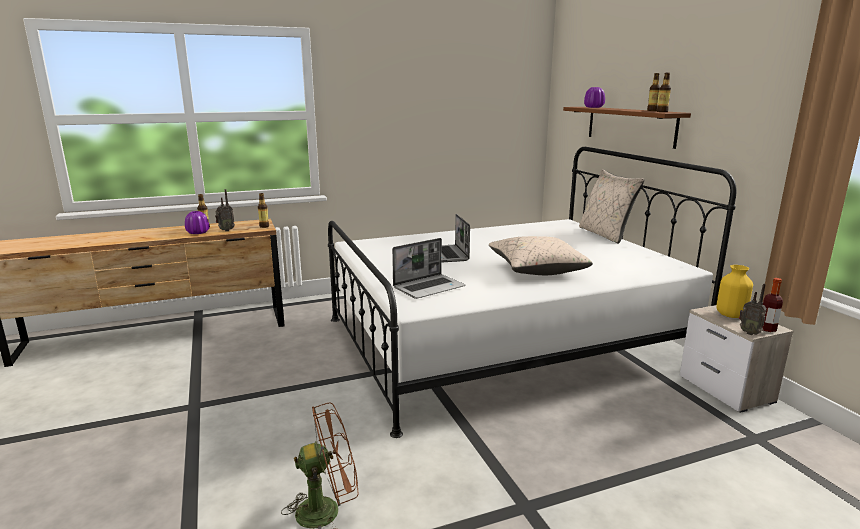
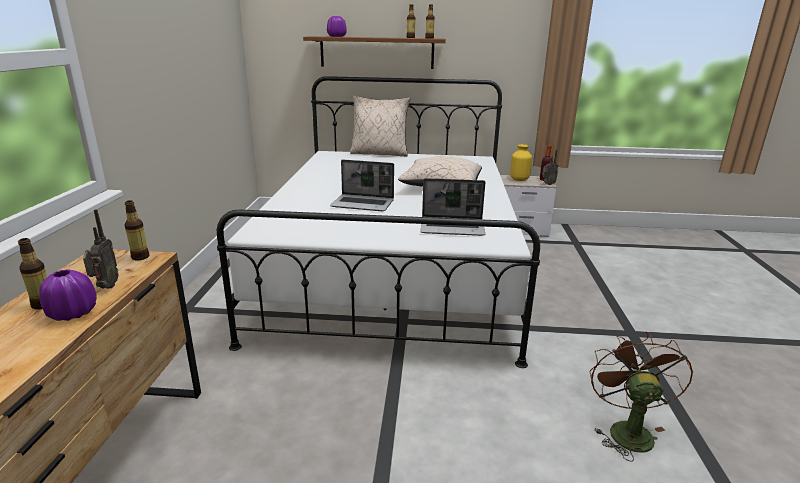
camera: 65 degrees left, 5 degrees up
(429, 287) = (453, 227): laptop -> laptop turned 105 degrees clockwise

